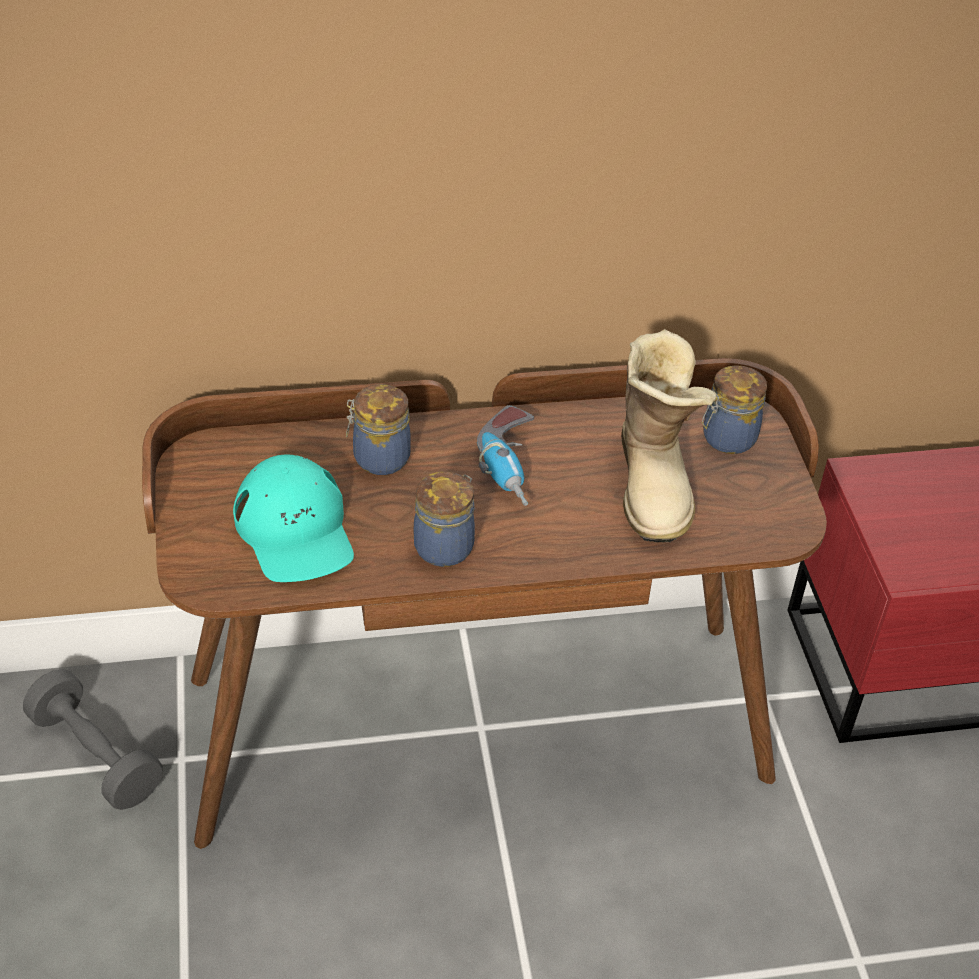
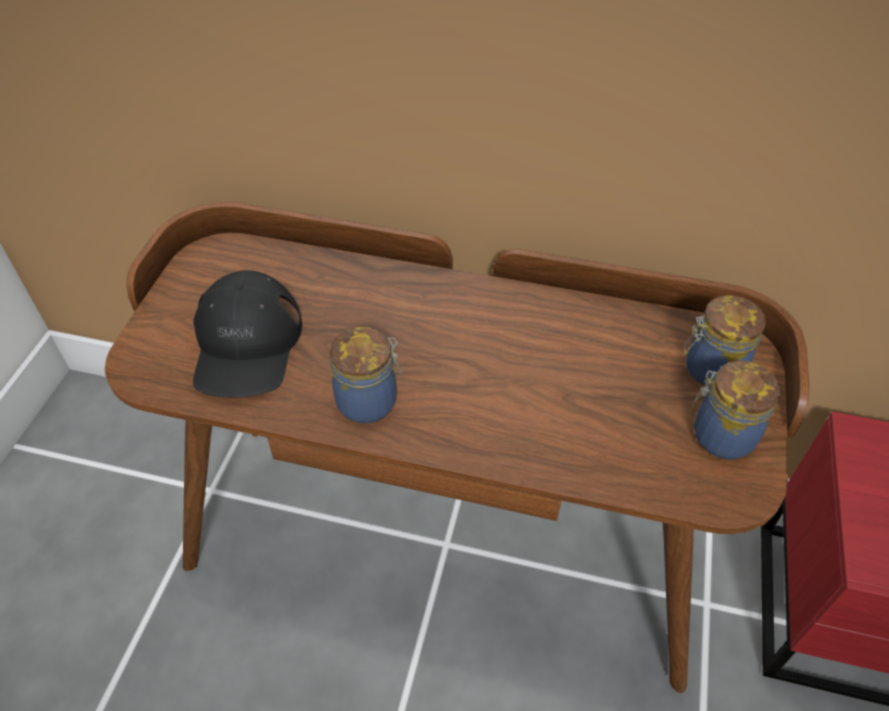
camera: 25 degrees right, 5 degrees up
(96, 756) = (155, 467): grey dumbbell -> none
(295, 530) = (247, 344): turquoise cap -> black cap
(379, 458) = (361, 297): jar -> jar (720, 435)
(513, 467) = (478, 340): power drill -> none
(656, 483) = (613, 396): boot -> none

